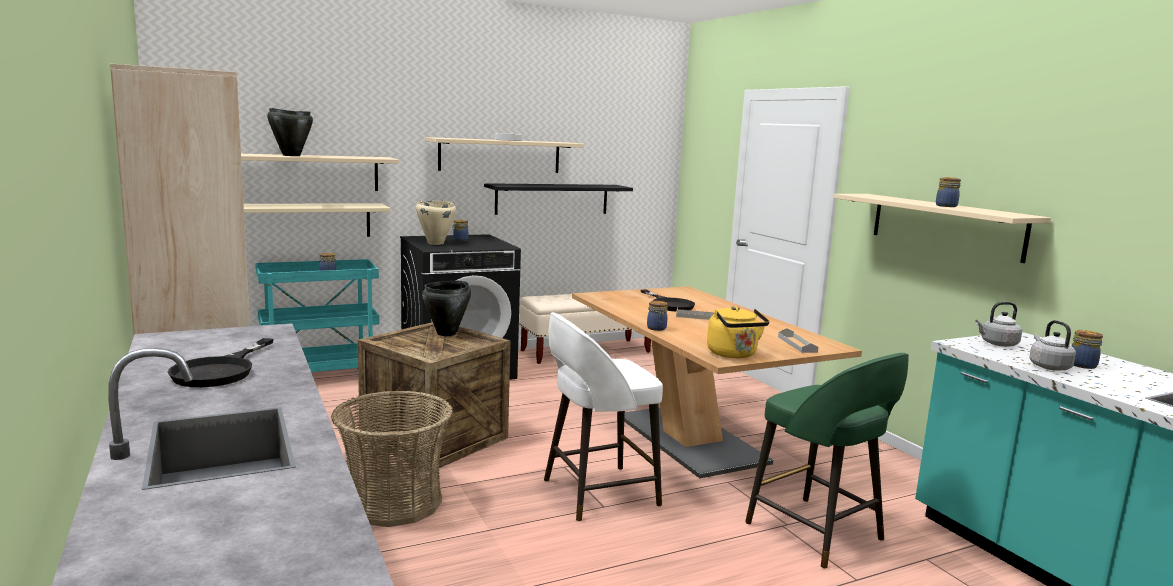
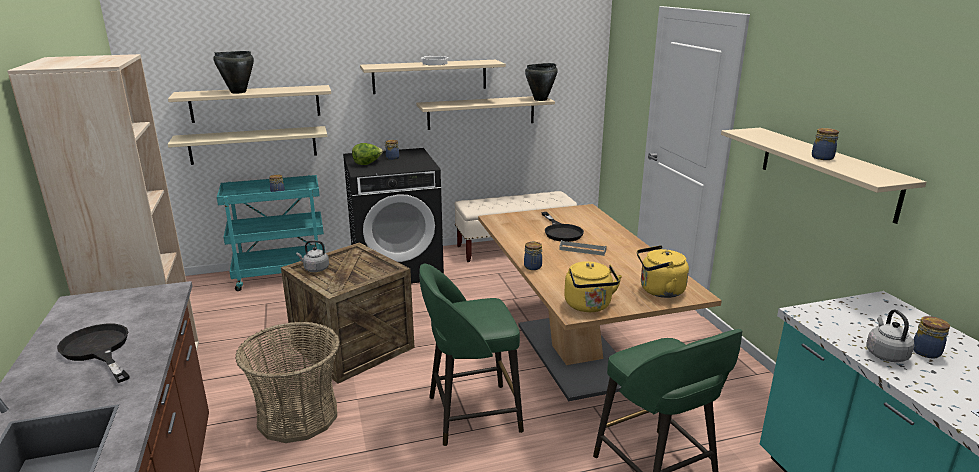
camera: 10 degrees right, 10 degrees up
(220, 370) = (98, 350): black frying pan -> black frying pan turned 120 degrees clockwise
(435, 243) = (367, 163): beige cooking pot -> lettuce
(447, 333) = (359, 259): black cooking pot -> black cooking pot (540, 99)
(552, 199) = (481, 112): black shelf -> beige shelf
(597, 493) = (471, 414): white stool -> green stool
(797, 344) = (659, 291): grey tray -> yellow kettle
(997, 344) = (847, 314): grey kettle -> grey kettle (315, 269)

